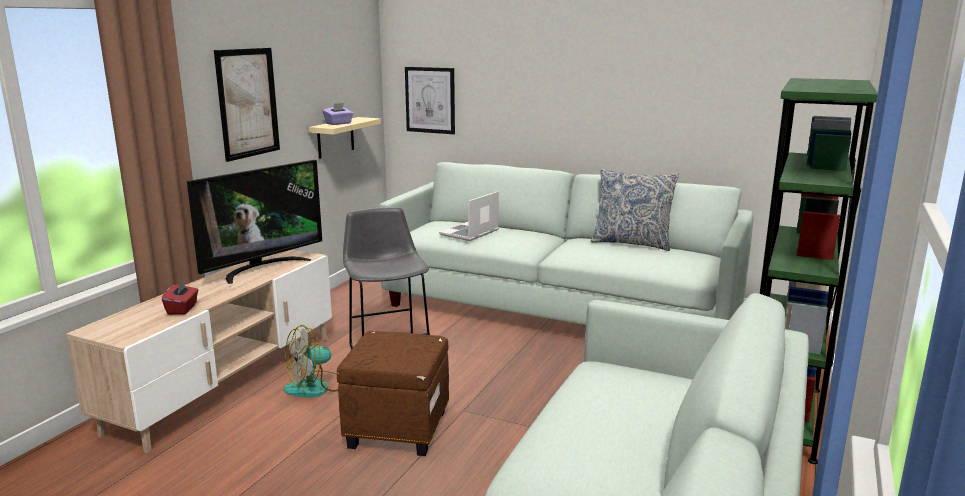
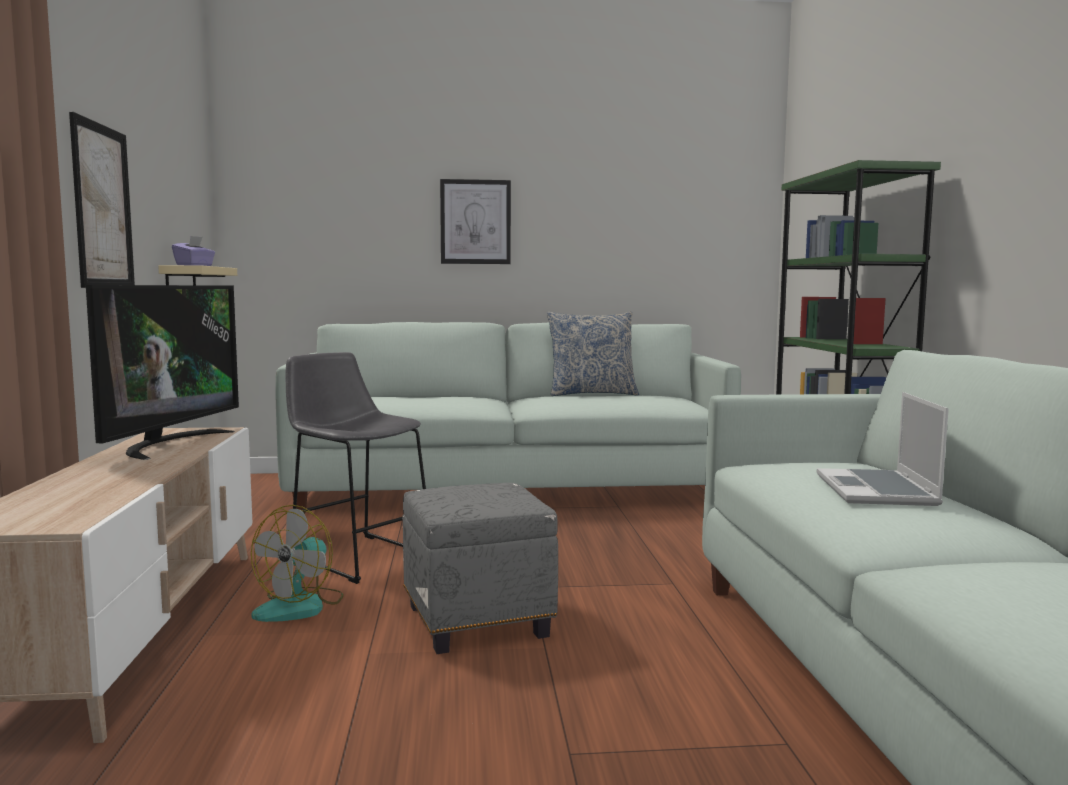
camera: 30 degrees left, 10 degrees down
(182, 309) = (112, 487): red tissue box -> none
(398, 430) = (479, 621): brown ottoman -> grey ottoman
(430, 100) = (292, 251): picture -> picture (475, 222)
(469, 233) = (401, 400): laptop -> laptop (878, 491)

